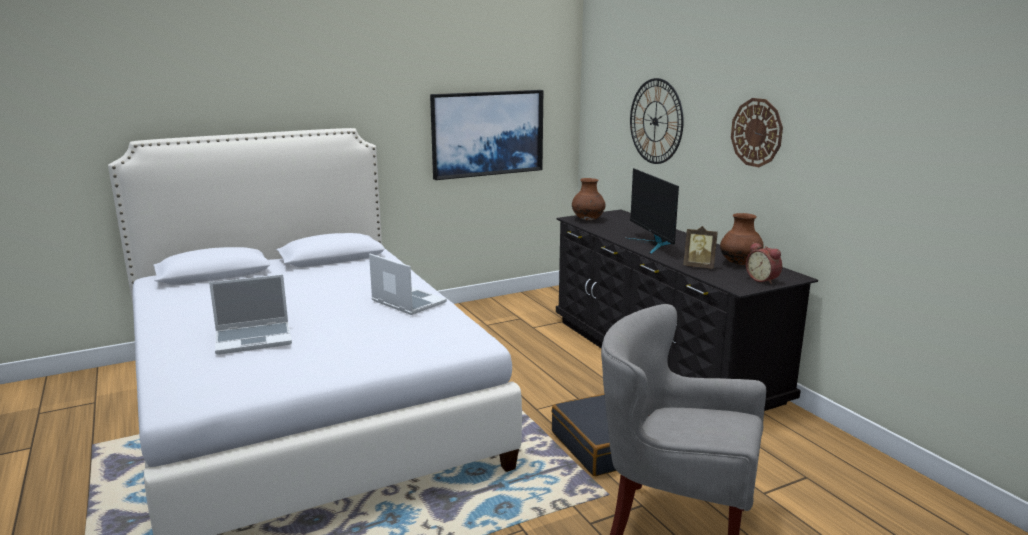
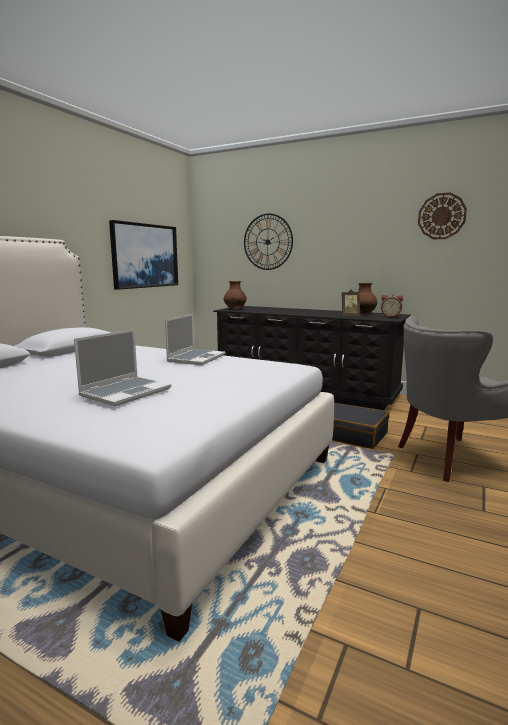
camera: 35 degrees left, 5 degrees down
(407, 302) = (196, 358): laptop -> laptop turned 105 degrees clockwise
(652, 245) = (301, 313): monitor -> none
(756, 132) = (355, 236): wall clock -> wall clock (441, 216)

